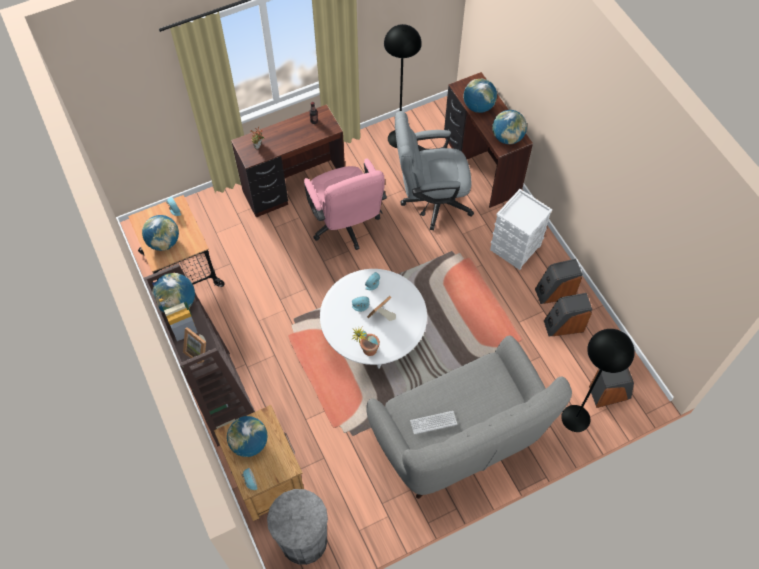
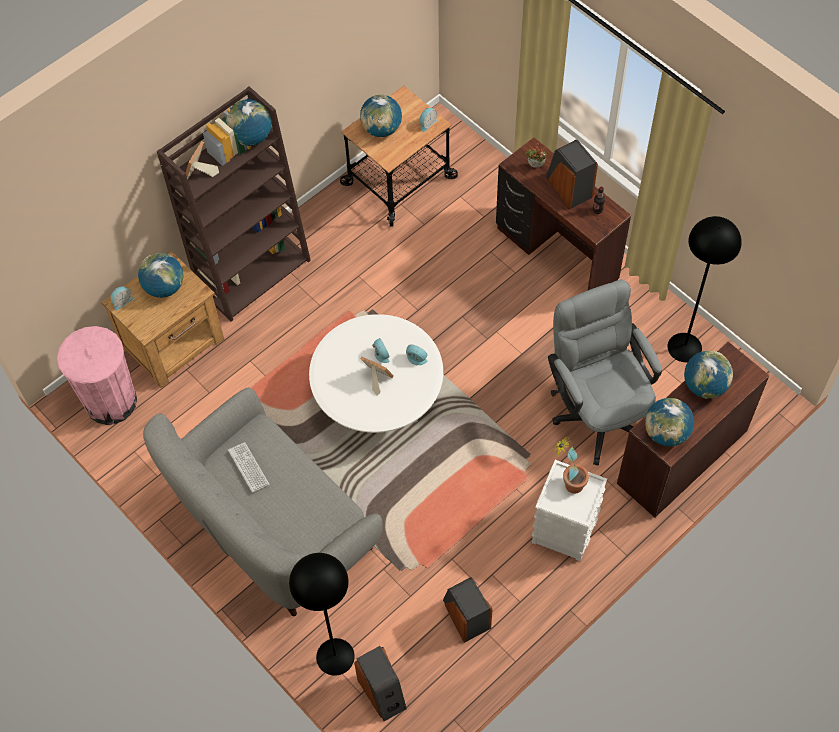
camera: 75 degrees right, 0 degrees up
(304, 540) = (111, 401): grey trash can -> pink trash can
(346, 226) = (521, 325): pink office chair -> none
(366, 352) = (322, 377): potted plant -> potted plant (568, 482)
(554, 292) = (512, 594): speaker -> speaker (568, 188)

